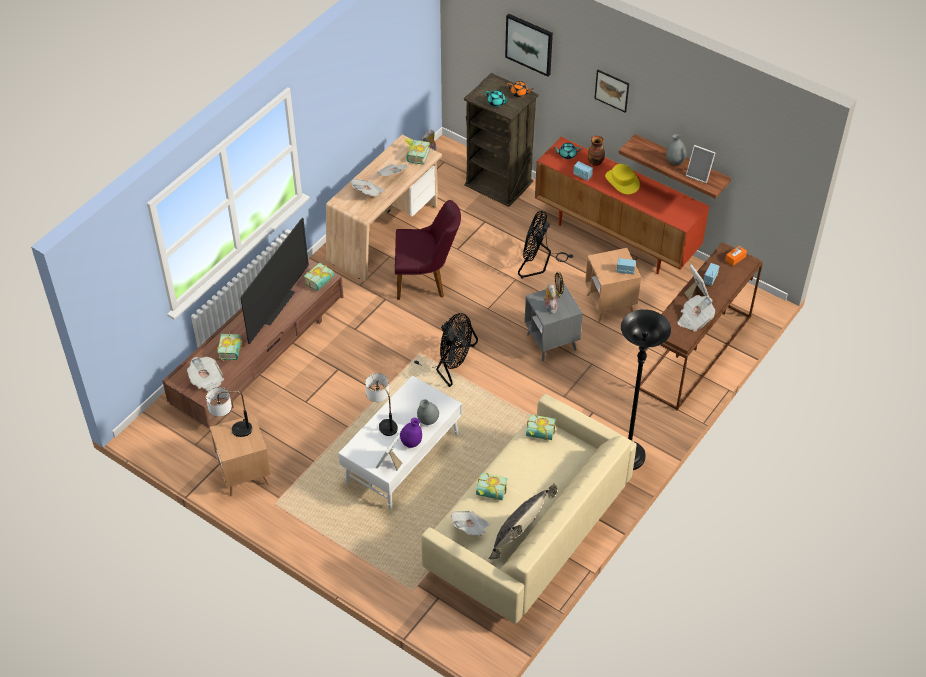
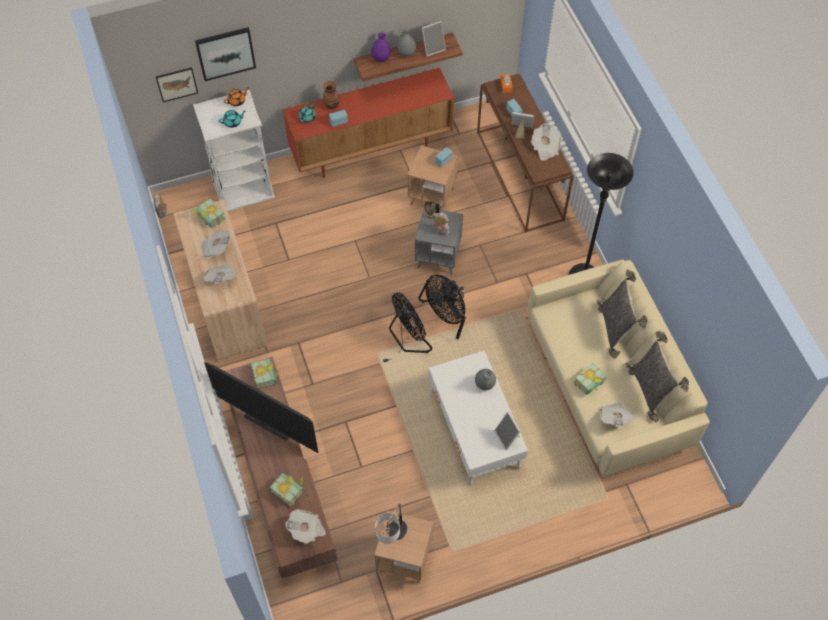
camera: 55 degrees left, 10 degrees up
(278, 307) = (267, 425): television -> television turned 150 degrees clockwise
(383, 421) = (461, 417): table lamp -> none
(411, 442) = (498, 409): purple vase -> purple vase (381, 58)
(426, 280) = (303, 301): purple chair -> none
(499, 183) = (243, 188): brown bookcase -> white bookcase
(539, 259) = (348, 212): black fan -> black fan (447, 312)
(539, 435) = (557, 317): book -> none
(564, 485) = (616, 330): none -> pillow
(612, 90) = (323, 37): picture -> picture (177, 84)
(622, 181) = (367, 102): yellow hat -> none

